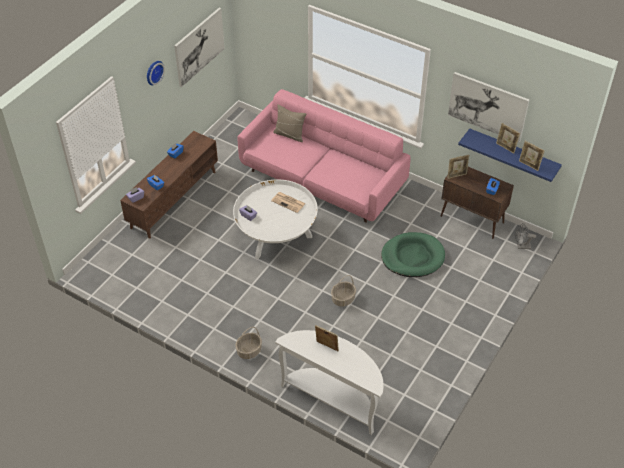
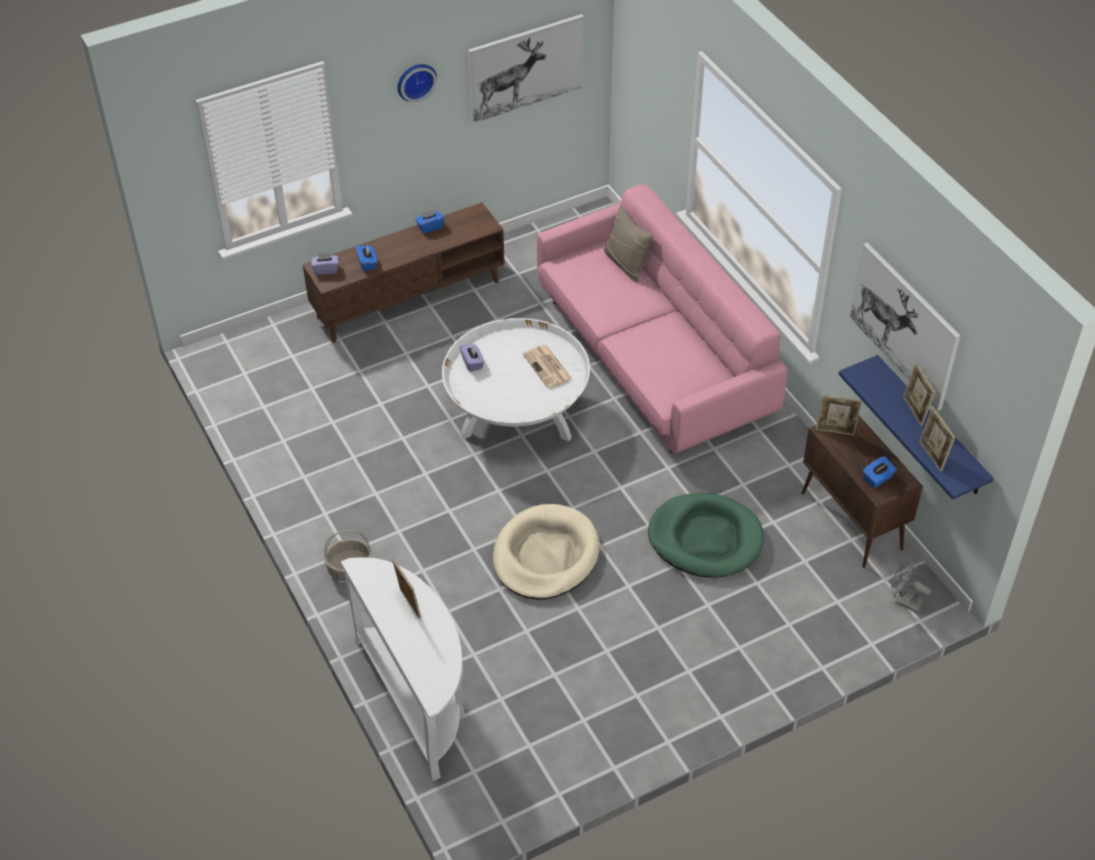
camera: 30 degrees right, 0 degrees up
(343, 299) = (545, 556): basket -> beige dog bed

